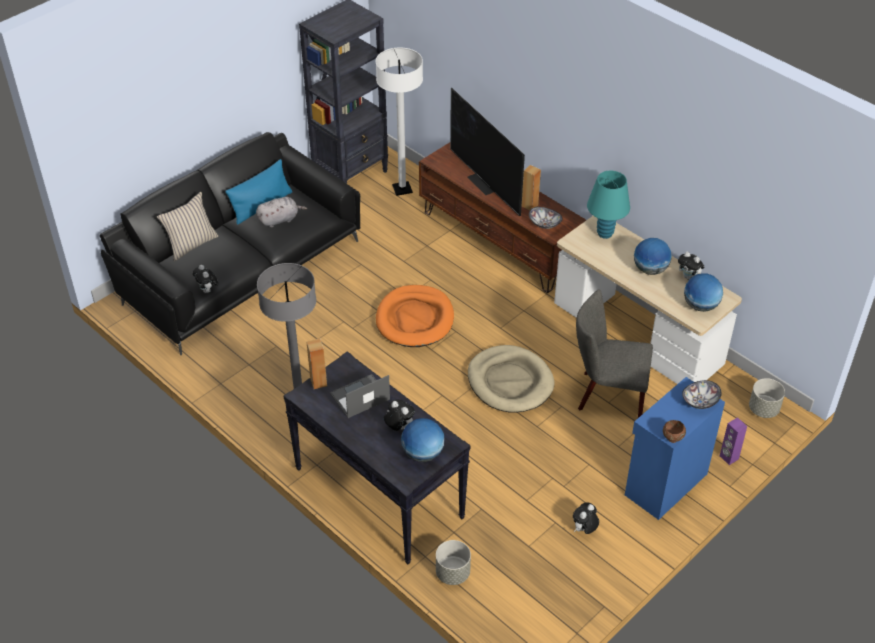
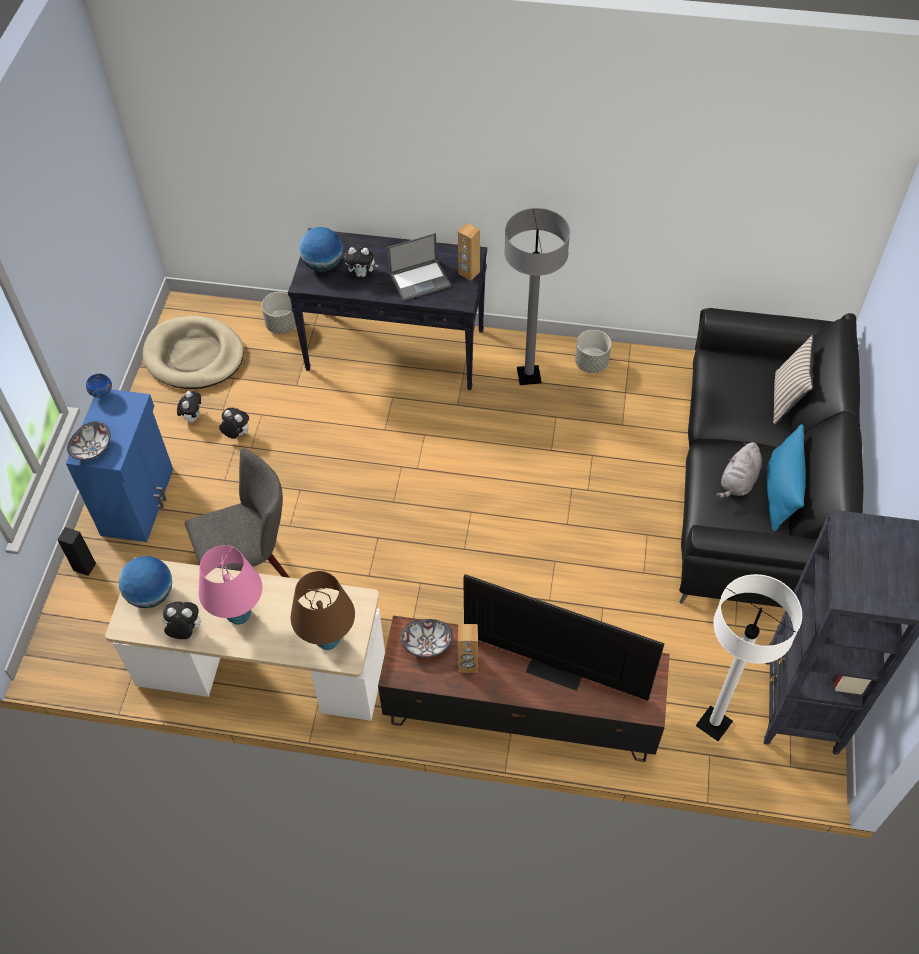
camera: 145 degrees right, 10 degrees up
(207, 290) = (707, 365): plush toy -> plush toy (236, 434)
(359, 397) = (420, 279): laptop -> laptop turned 45 degrees clockwise
(415, 319) = (519, 537): orange dog bed -> none
(510, 382) = (361, 522): beige dog bed -> beige dog bed (194, 356)
(605, 233) = (328, 640): turquoise table lamp -> brown table lamp
(650, 269) = (239, 615): globe -> pink table lamp
(672, 439) = (103, 394): brown bowl -> blue bowl
(728, 457) = (85, 567): purple speaker -> black speaker
(763, 409) = (68, 650): grey planter -> grey planter (591, 363)

